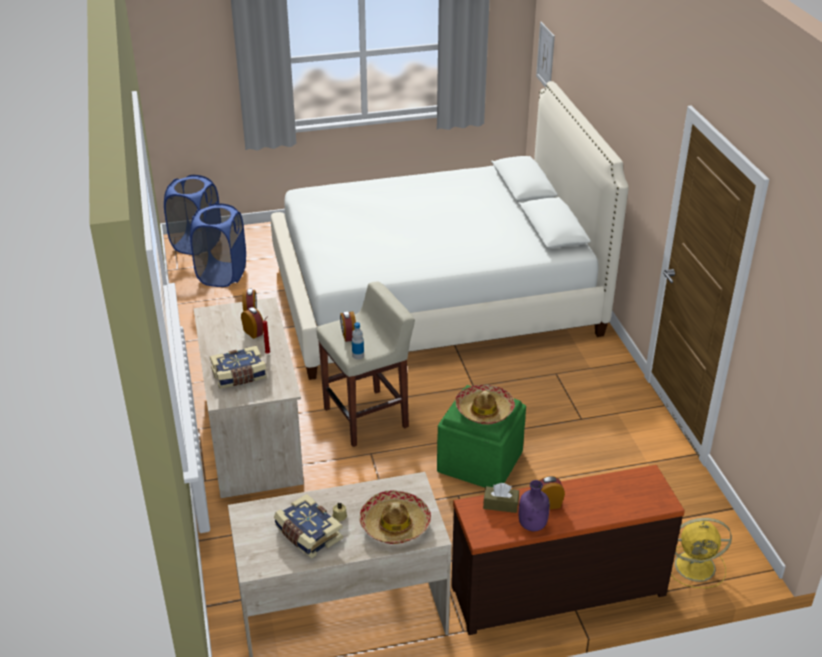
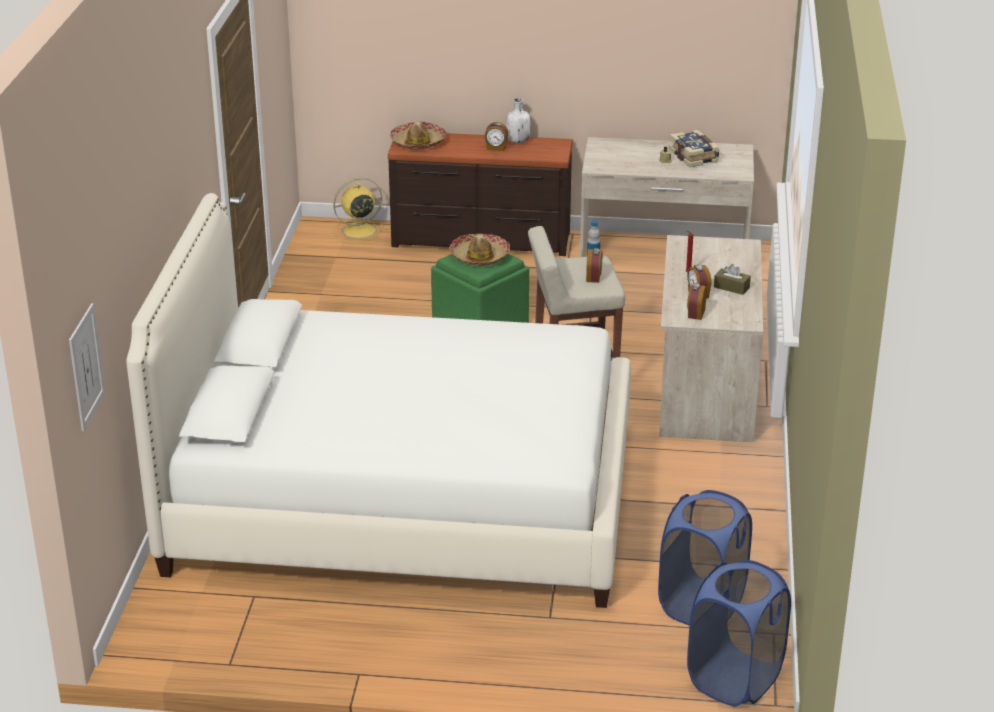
camera: 160 degrees left, 5 degrees down
(239, 375) = (723, 260): book -> none
(395, 524) = (624, 151): hat -> hat (418, 142)
(500, 504) = (533, 153): brown tissue box -> brown tissue box (731, 287)
(533, 525) = (517, 141): purple bottle -> white bottle
(697, 566) = (357, 231): yellow fan -> yellow fan turned 45 degrees counterclockwise

